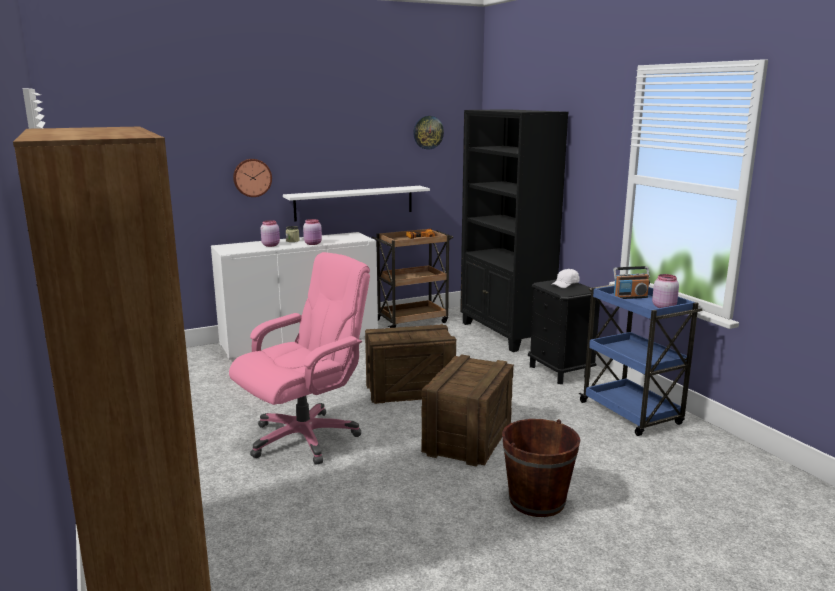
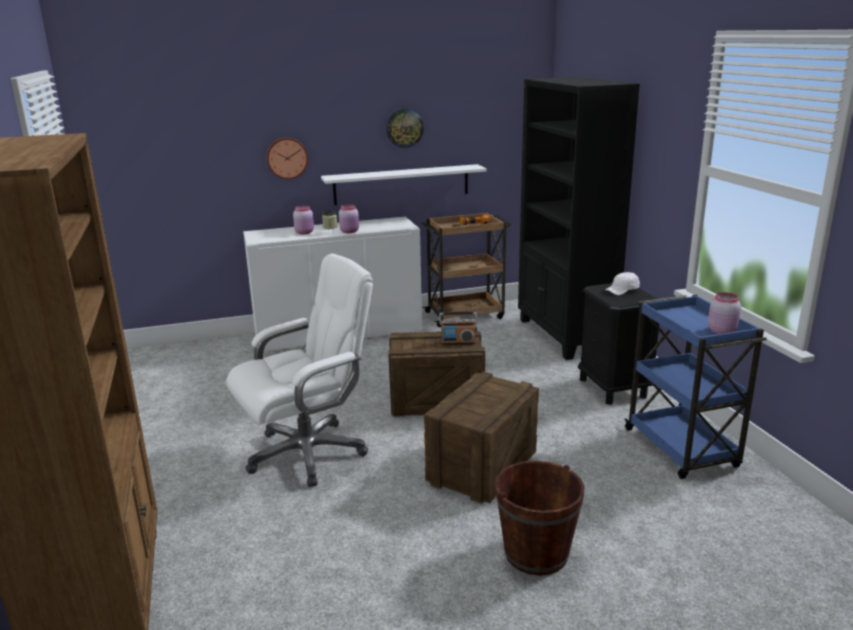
camera: 10 degrees right, 5 degrees up
(304, 437) = (308, 453): pink office chair -> white office chair
(428, 132) = (487, 103): wall clock -> wall clock (404, 128)
(630, 297) = (685, 315): radio -> radio (458, 342)

